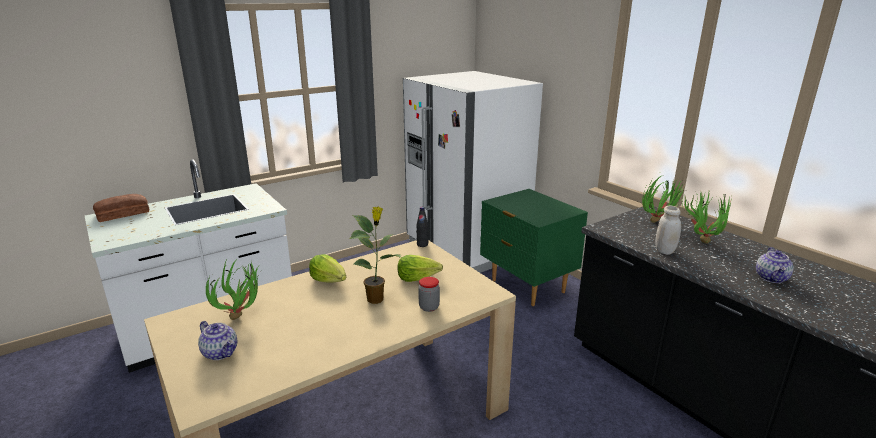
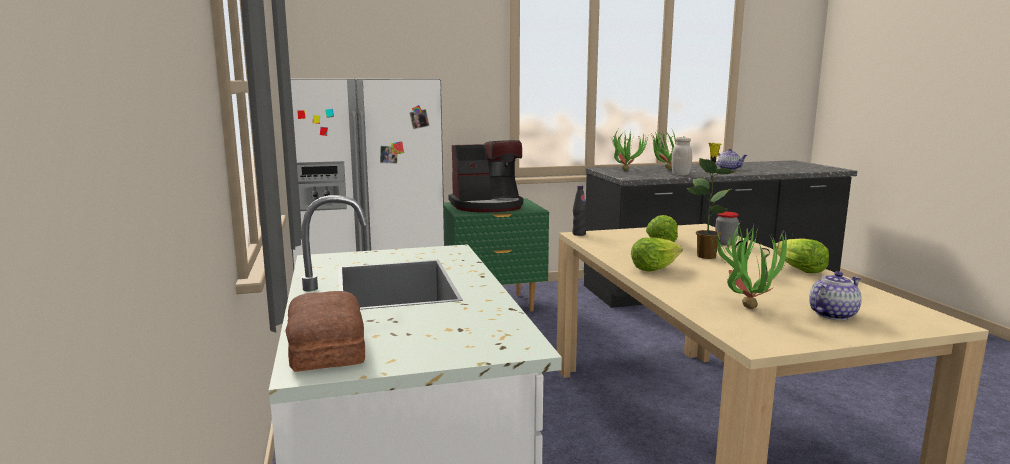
camera: 70 degrees left, 10 degrees down
(346, 343) = (798, 269): none -> lettuce
(531, 204) = (487, 206): none -> coffee machine

